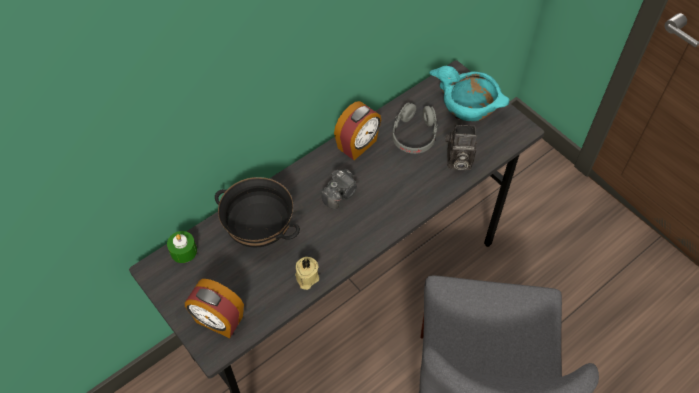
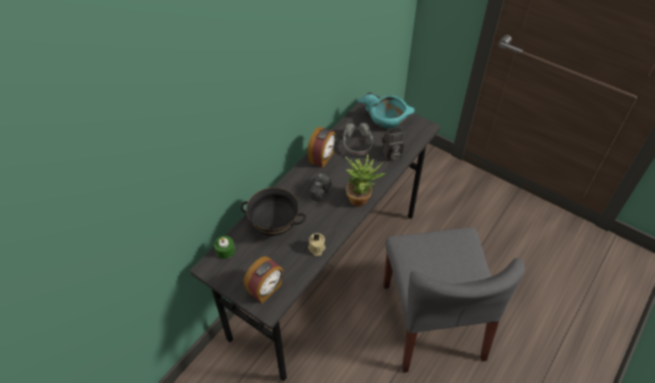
camera: 15 degrees left, 5 degrees down
(219, 321) = (265, 289): alarm clock -> alarm clock turned 60 degrees counterclockwise
(394, 217) = (362, 198): none -> potted plant

